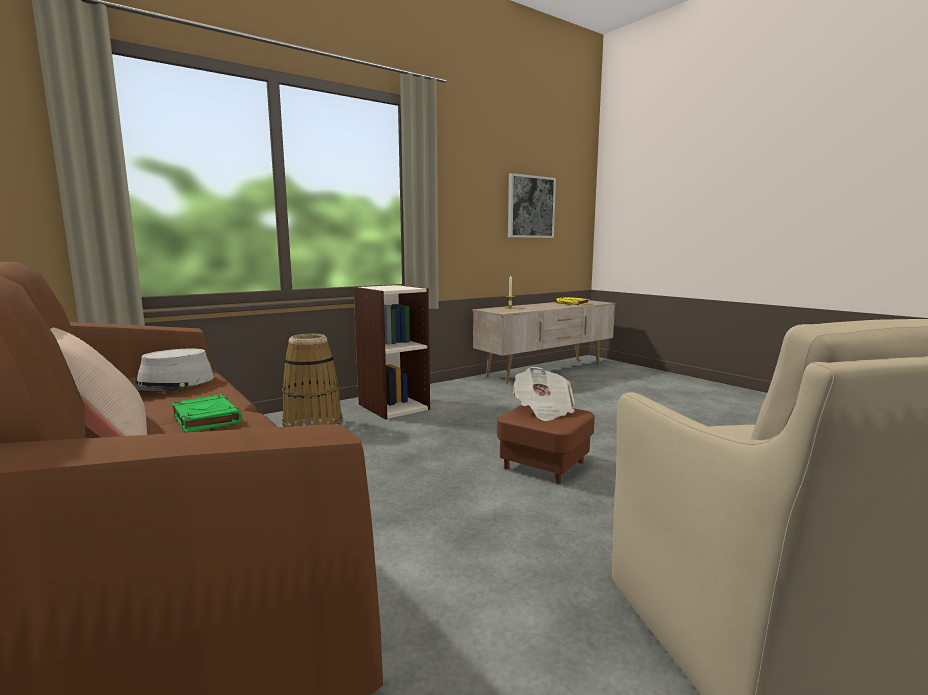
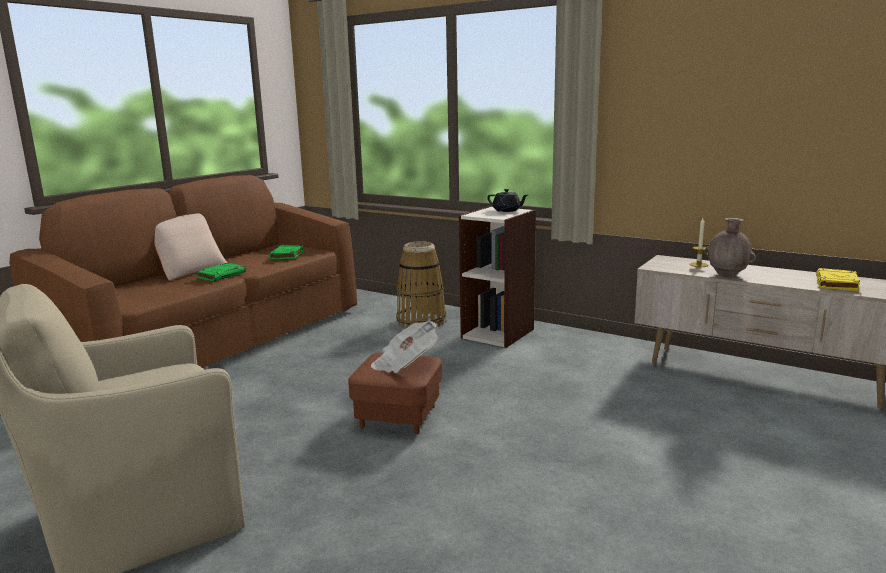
camera: 70 degrees right, 5 degrees up
(169, 384) = (287, 255): grey hat -> green book
(387, 286) = (507, 210): none -> black teapot
(530, 207) = (797, 111): picture -> none
(540, 308) = (727, 275): none -> brown vase

